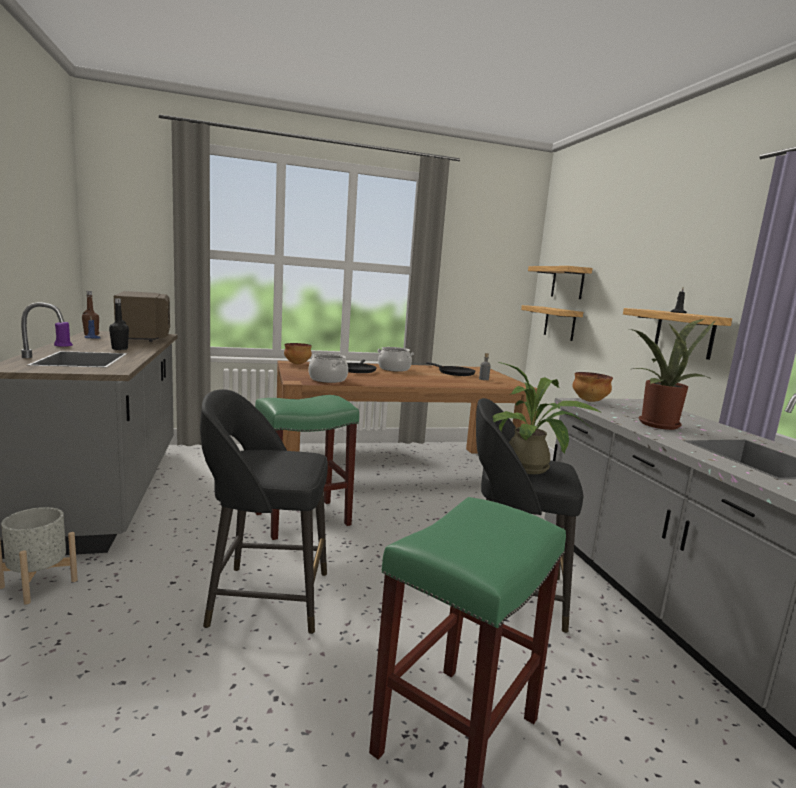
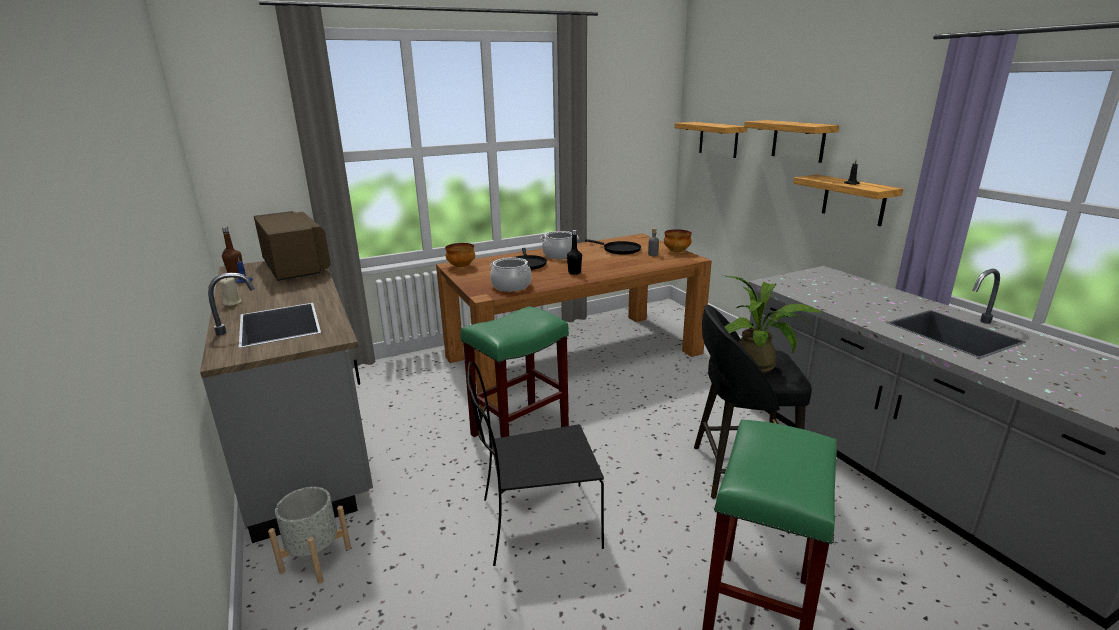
camera: 10 degrees left, 10 degrees up
(63, 345) = (232, 303): purple candle -> beige candle
(119, 349) = (296, 296): black bottle -> black bottle (574, 273)
(266, 597) = (537, 524): black stool -> black chair
(559, 323) = (712, 181): shelf -> shelf (798, 141)
(589, 401) = (780, 280): bowl -> bowl (676, 251)
(655, 423) = (852, 303): potted plant -> none

